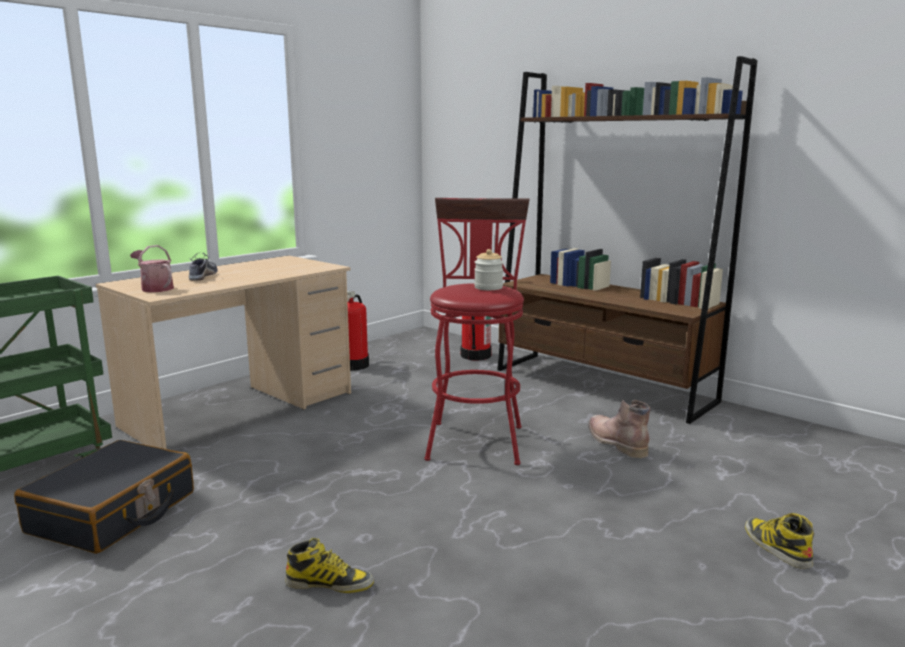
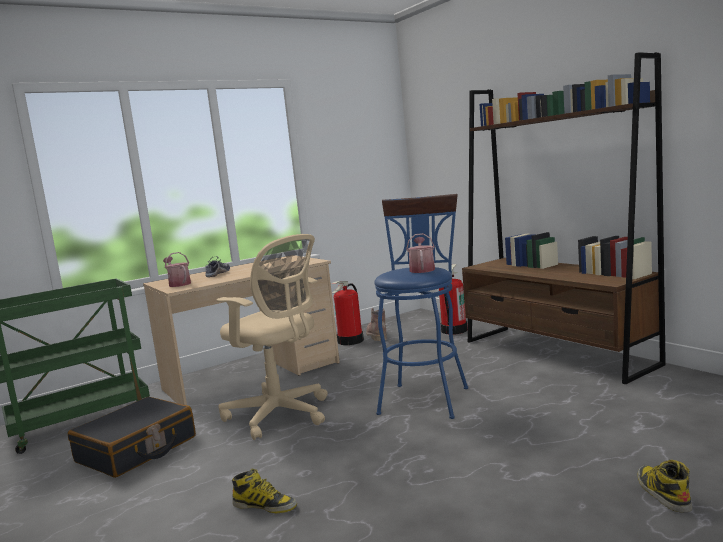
camera: 15 degrees right, 5 degrees down
(302, 462) = (281, 415): none -> beige office chair
(475, 438) = (425, 397): red stool -> blue stool
(488, 287) = (422, 269): jar -> watering can
(614, 442) = (546, 400): brown boot -> brown boot (376, 335)

